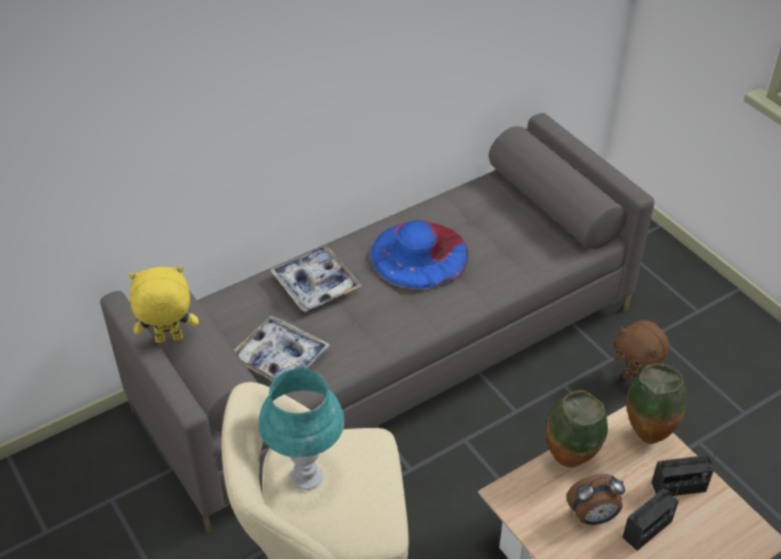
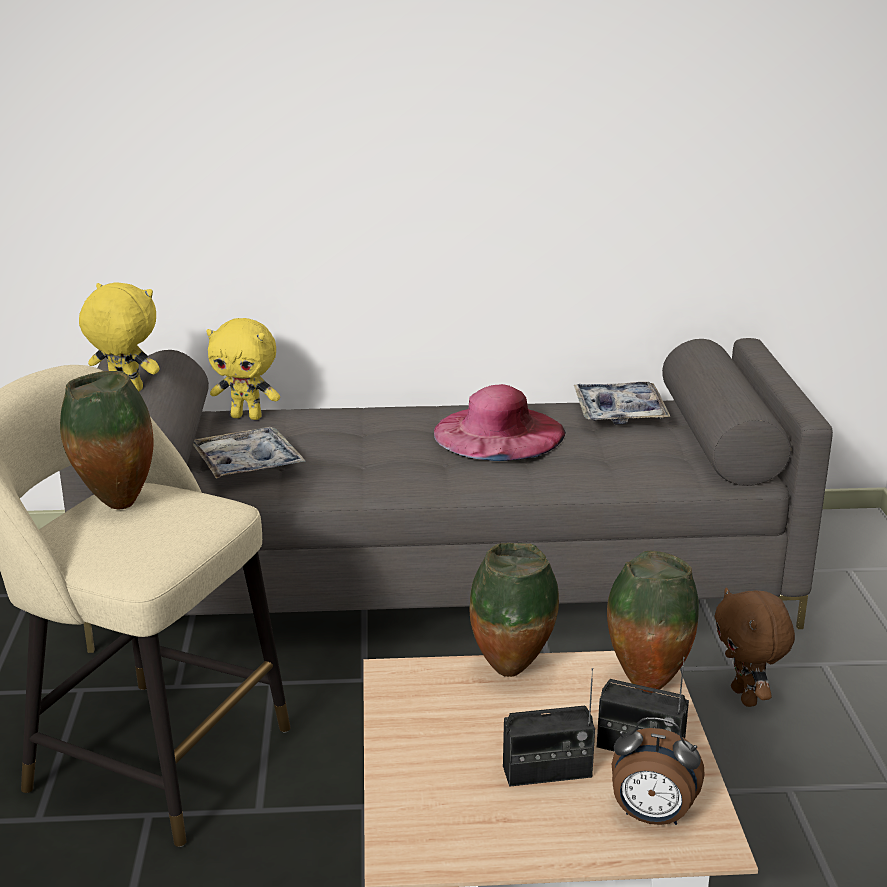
camera: 30 degrees right, 20 degrees down
(229, 304) = (247, 416): none -> yellow plush toy
(306, 477) = (115, 506): turquoise table lamp -> vase
(315, 285) = (354, 425): tray -> tray (619, 412)
(419, 254) = (499, 432): blue hat -> pink hat
(593, 517) = (484, 733): alarm clock -> alarm clock (651, 817)

